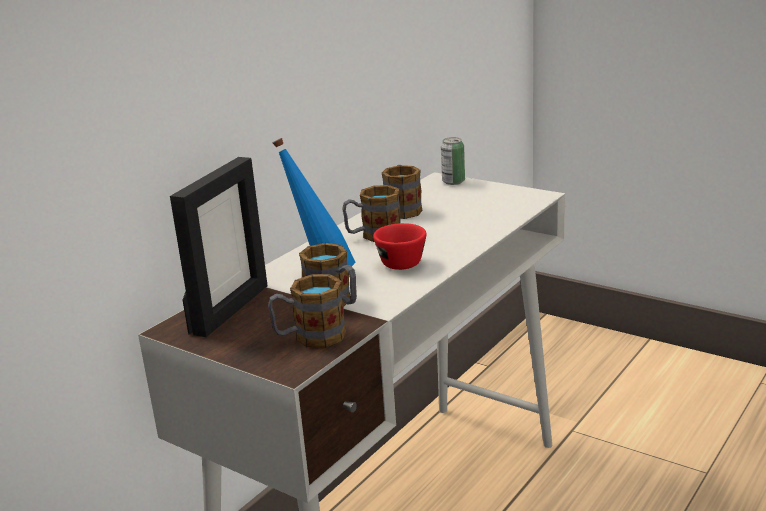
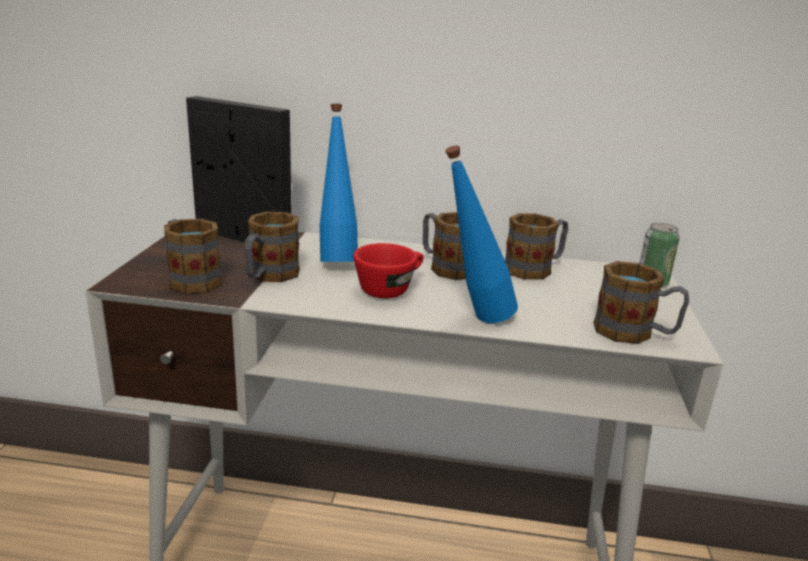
camera: 60 degrees right, 0 degrees up
(229, 309) = (241, 239): picture frame -> picture frame turned 150 degrees counterclockwise
(470, 243) = (473, 320): none -> blue bottle
(518, 204) = (634, 333): none -> mug

